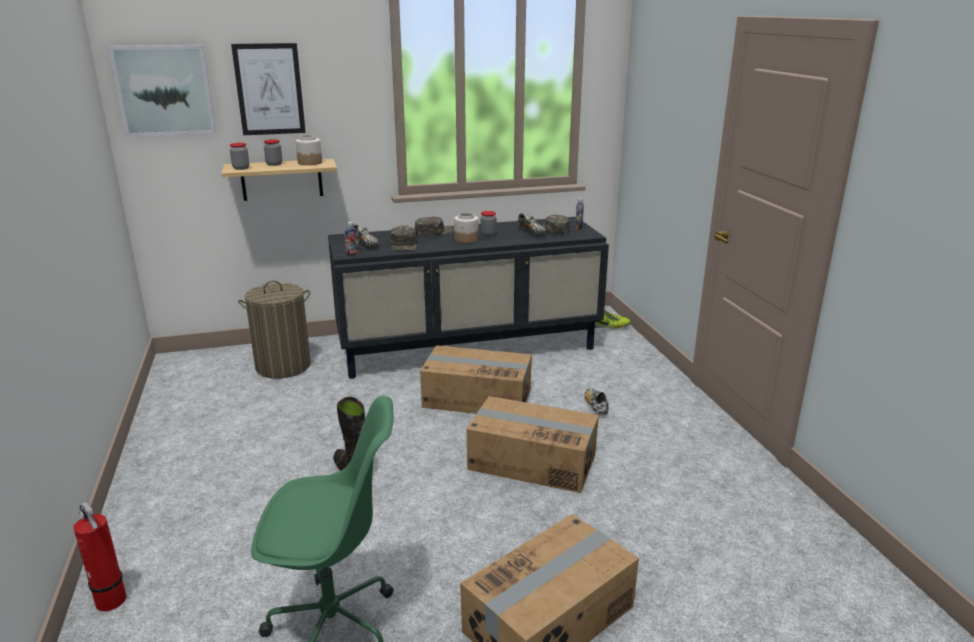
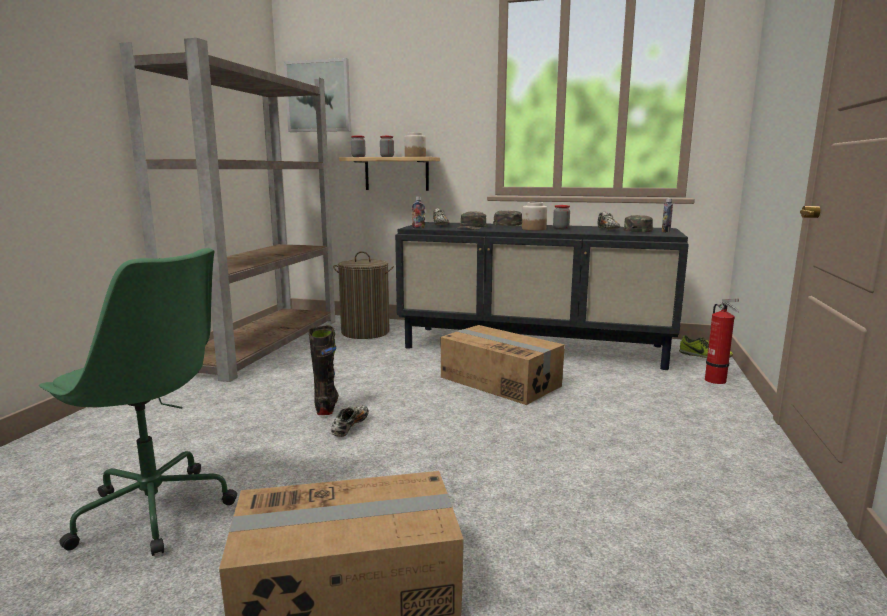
camera: 30 degrees right, 10 degrees down
(112, 602) = (56, 438): fire extinguisher -> fire extinguisher (717, 381)
(181, 412) = (261, 344): none -> brown bookcase
(269, 89) = (393, 95): picture -> none
(532, 461) = (499, 440): cardboard box -> none
(595, 406) = (622, 413): shoe -> shoe (350, 427)

